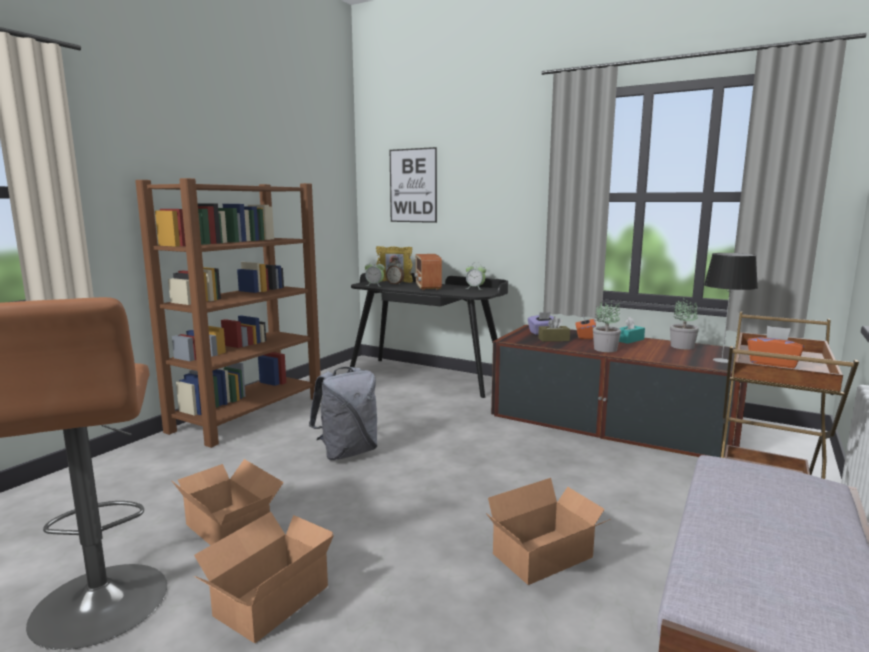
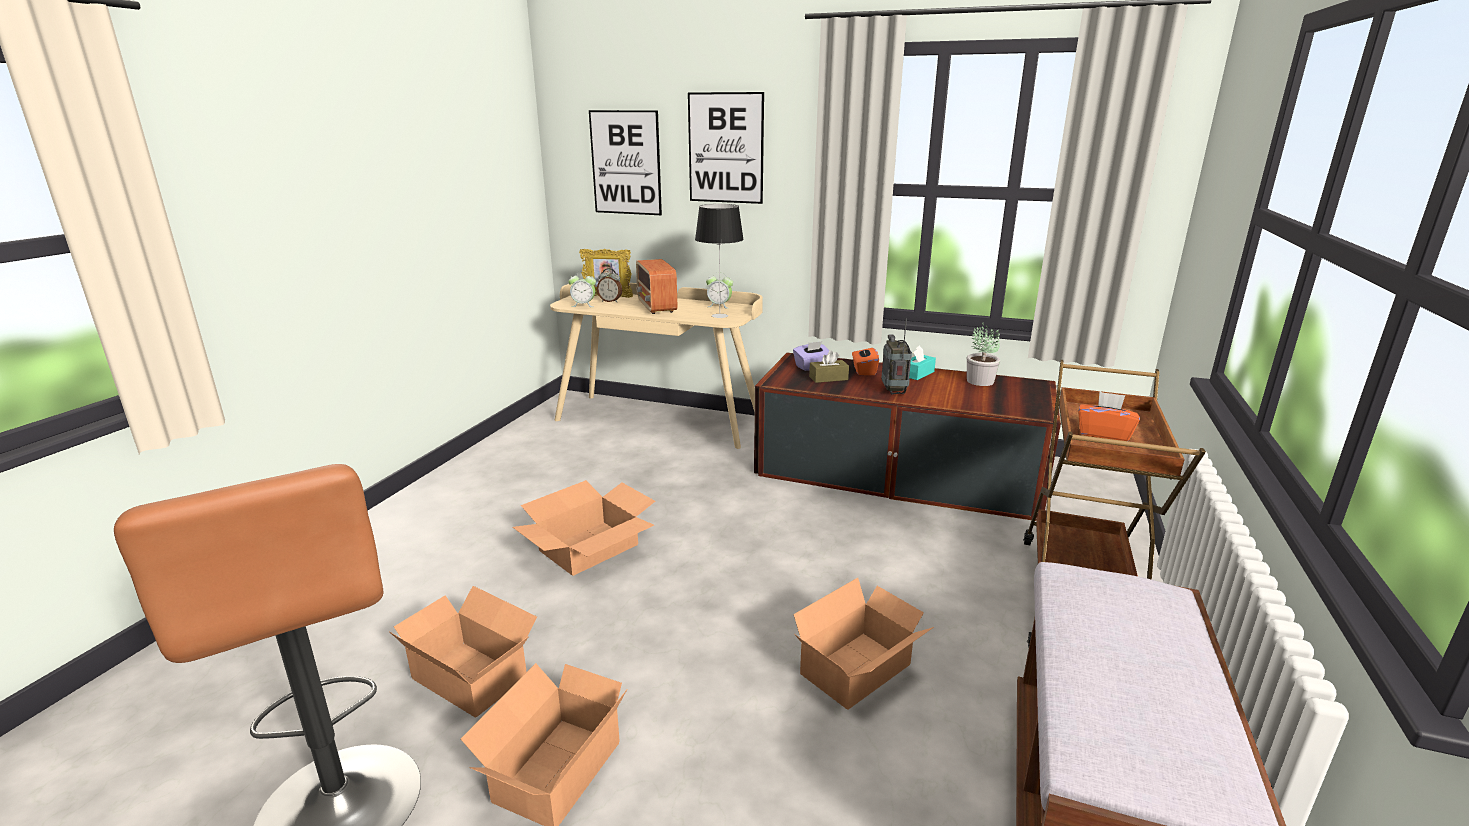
camera: 10 degrees left, 10 degrees up
(248, 414) = (438, 499): brown bookcase -> none
(347, 452) = (589, 548): grey backpack -> cardboard box
(427, 376) = (659, 419): black desk -> beige desk
(484, 172) = (726, 148): none -> picture
(605, 349) = (894, 391): potted plant -> radio
(721, 360) = (1027, 402): table lamp -> table lamp (719, 316)

